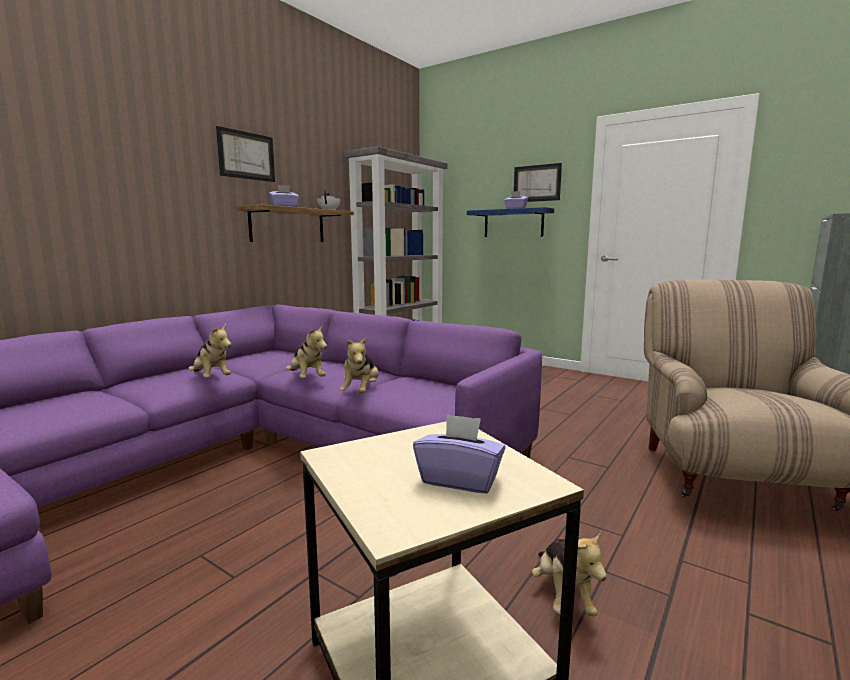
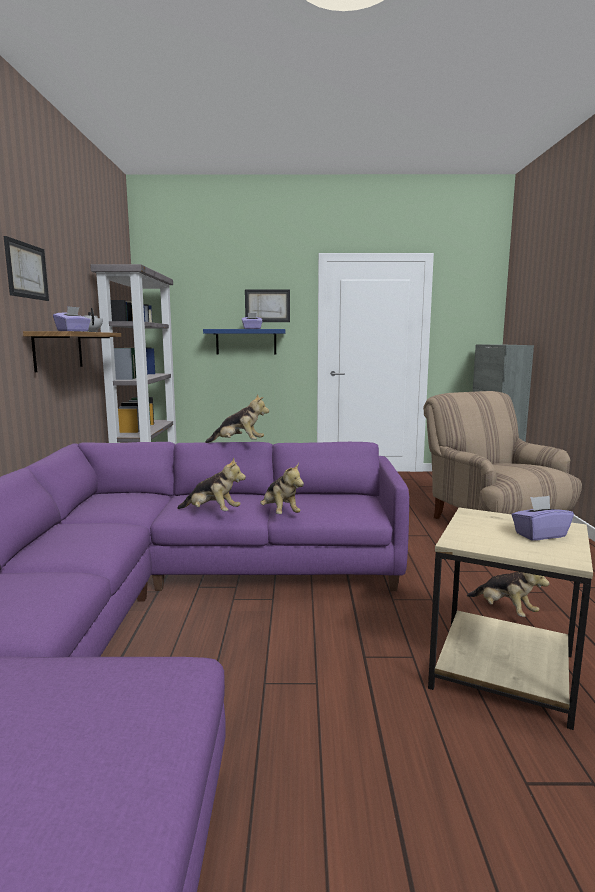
camera: 35 degrees left, 0 degrees up
(211, 378) = (118, 531): plush toy -> plush toy (238, 444)

